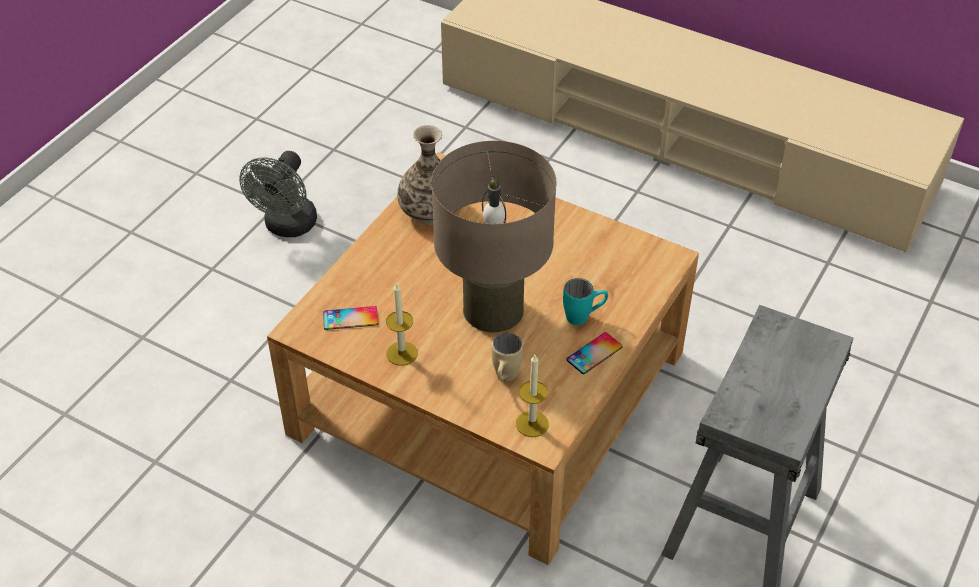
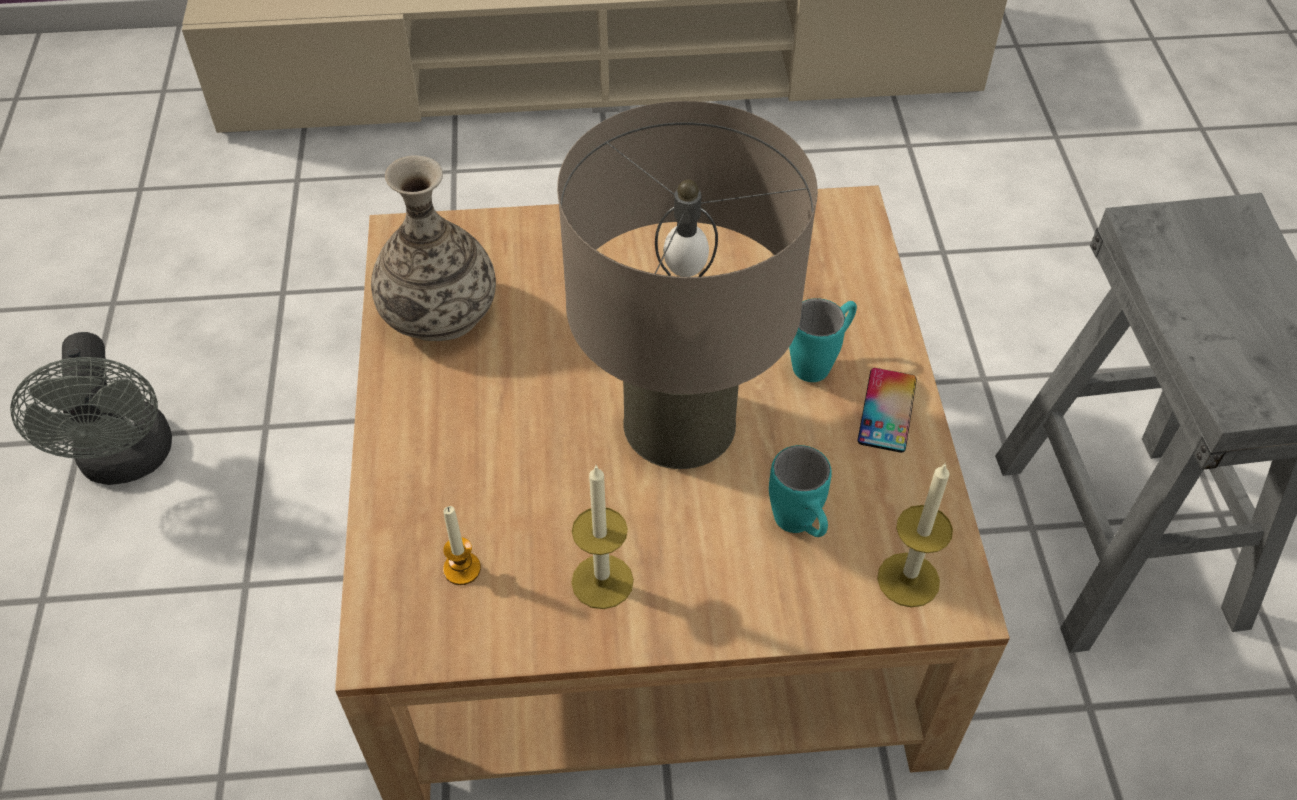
camera: 35 degrees left, 5 degrees up
(350, 318) = (462, 569): phone -> candle
(505, 378) = (799, 528): beige mug -> turquoise mug

